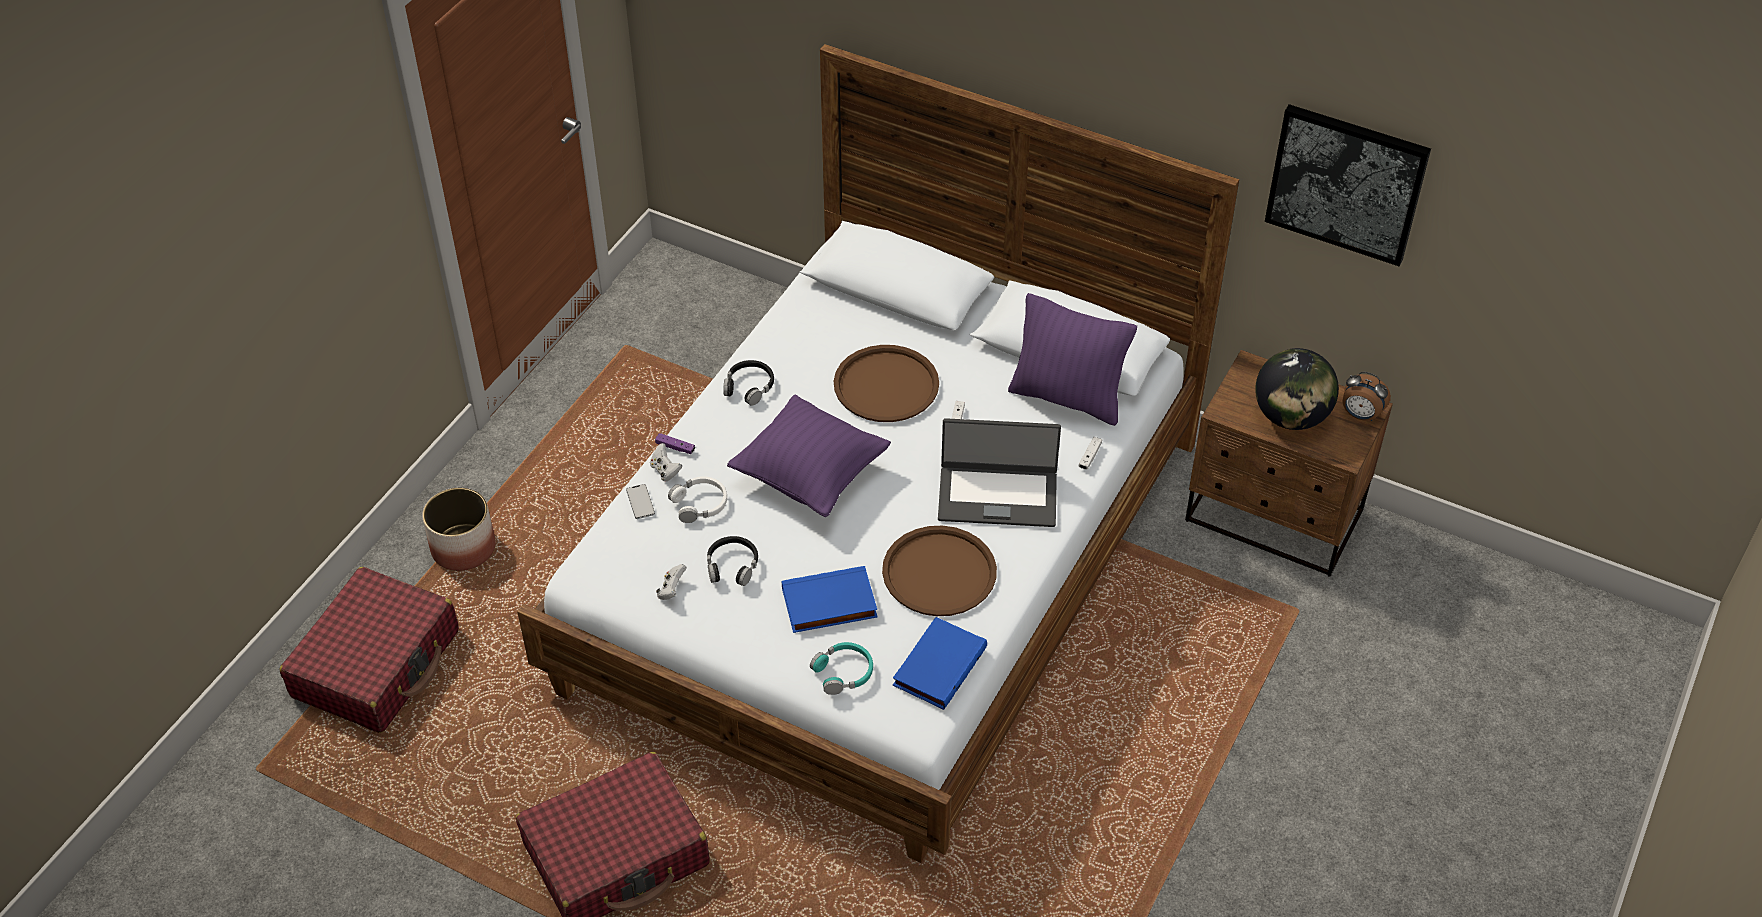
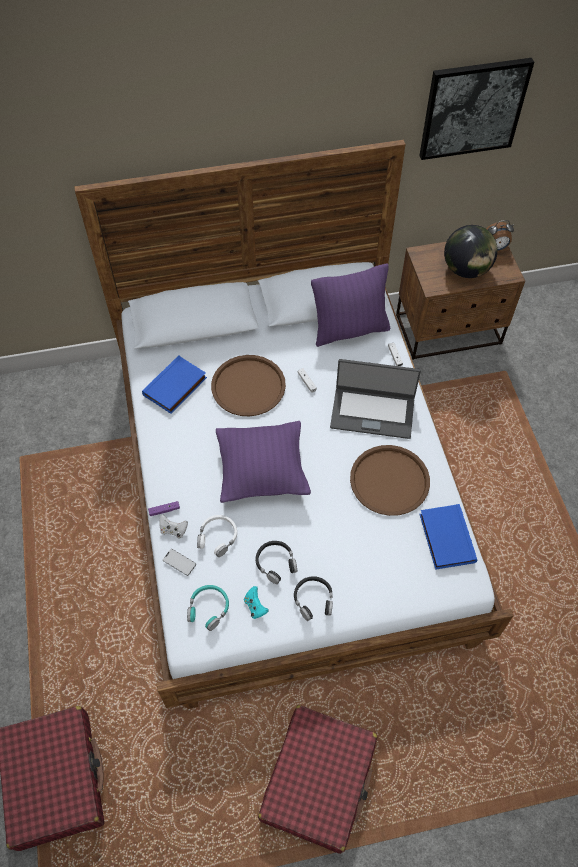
camera: 40 degrees left, 10 degrees up
(463, 547) = (39, 658): planter -> none
(671, 590) = (255, 606): white game controller -> turquoise game controller
(749, 386) = (170, 440): black headphones -> black headphones (313, 600)
(829, 605) = (352, 546): blue book -> blue book (176, 387)
(843, 672) = (402, 582): turquoise headphones -> turquoise headphones (208, 608)
(997, 495) = (372, 412): laptop -> laptop turned 45 degrees clockwise

